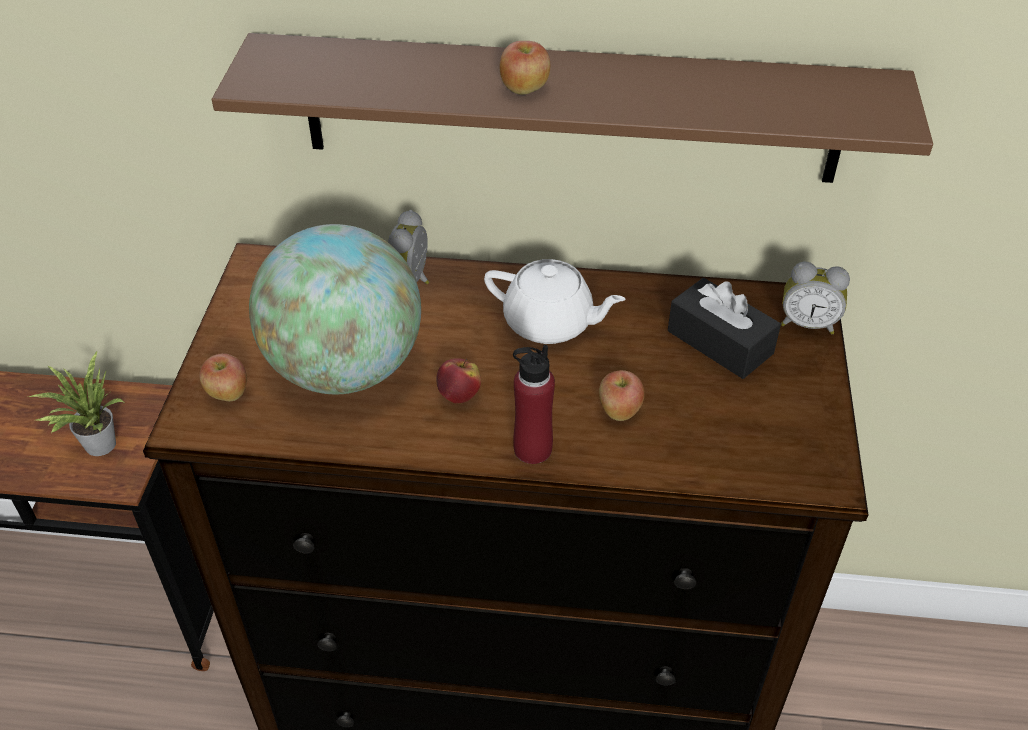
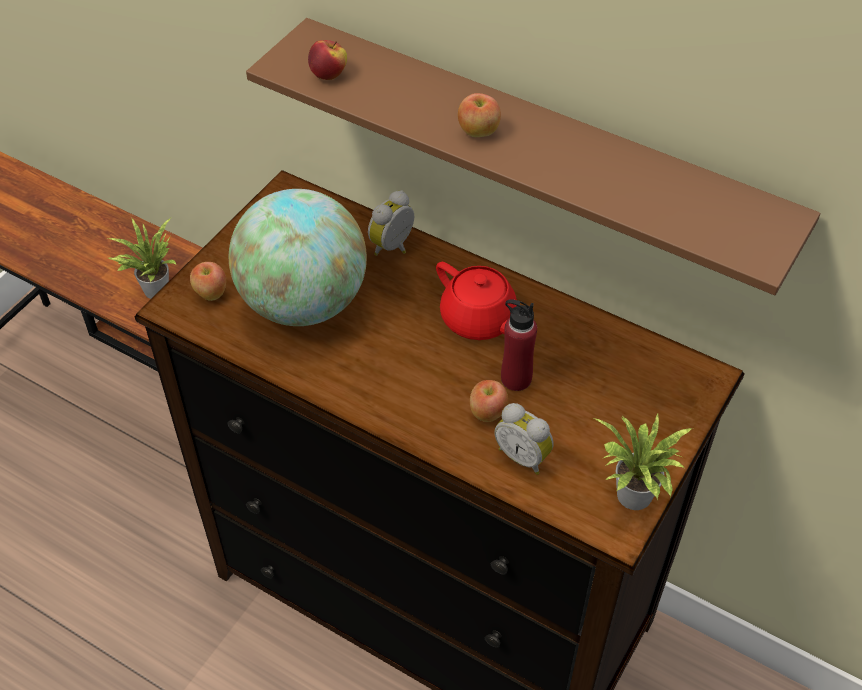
camera: 25 degrees right, 5 degrees up
(459, 395) = (374, 354): apple -> apple (328, 75)
(532, 449) = (403, 418): red bottle -> red bottle (516, 378)
(550, 323) = (479, 320): white teapot -> red teapot
(720, 342) = (607, 385): black tissue box -> none
(807, 323) = (693, 395): alarm clock -> alarm clock (523, 456)
(821, 443) = (633, 499): none -> potted plant

